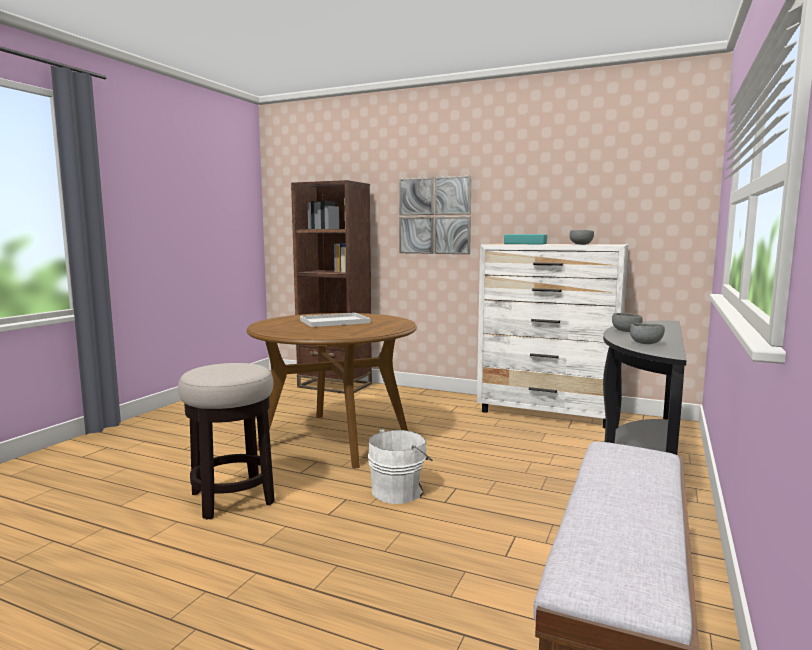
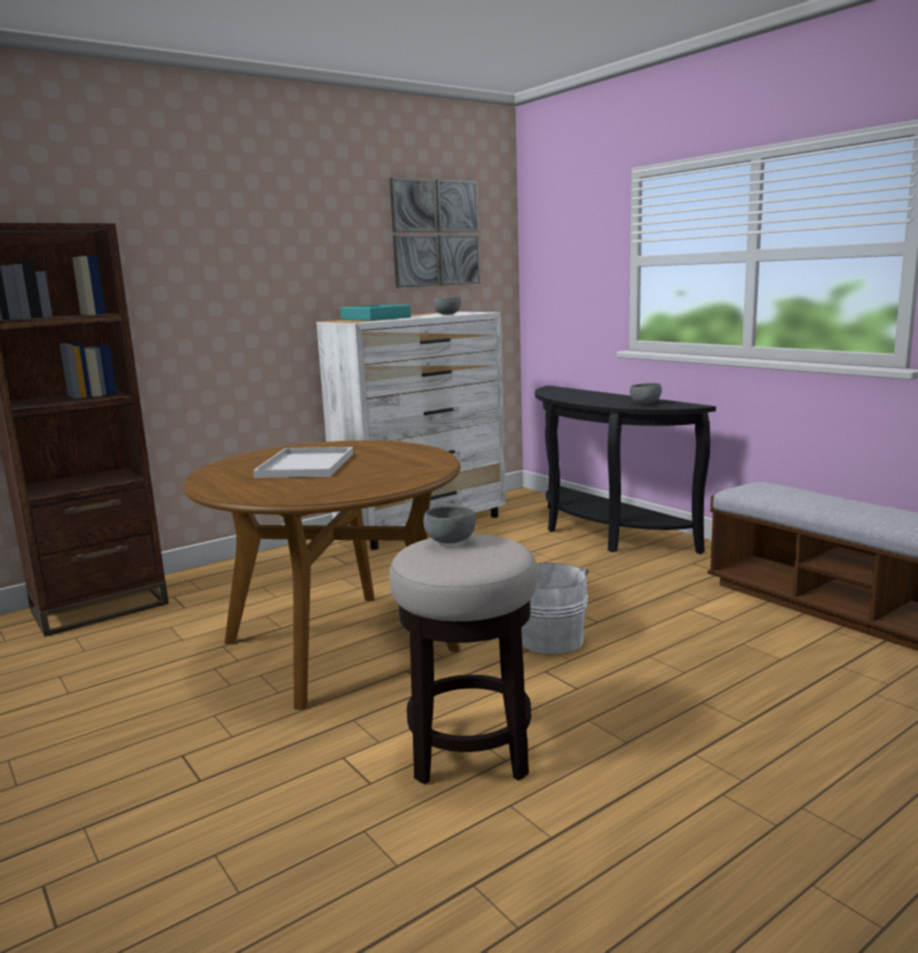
camera: 60 degrees left, 5 degrees up
(434, 215) = (218, 285): picture -> picture (435, 233)
(626, 331) = (582, 399): grey bowl -> grey bowl (450, 541)

